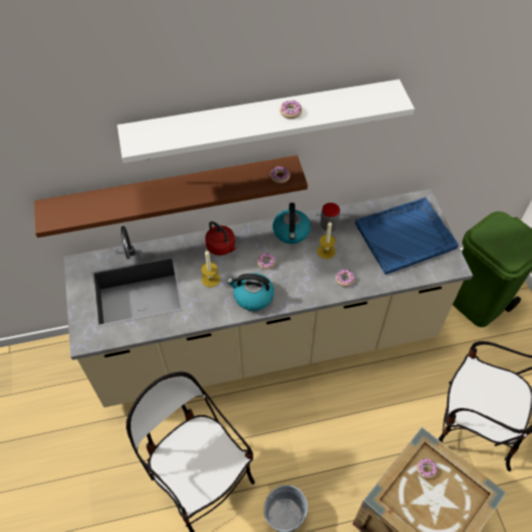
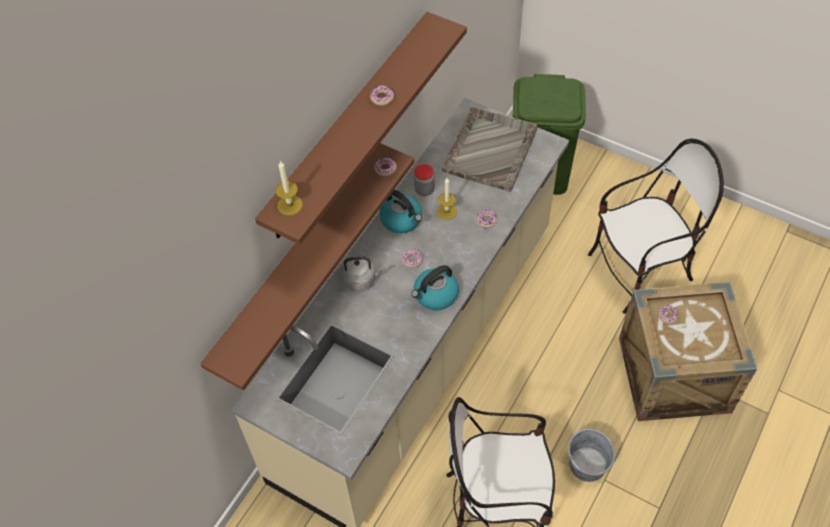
camera: 45 degrees left, 0 degrees up
(210, 279) = (385, 312): candle -> candle (290, 205)
(222, 247) = (361, 279): red kettle -> grey kettle
(262, 120) = (349, 126): white shelf -> brown shelf
(406, 236) = (490, 149): blue tray -> grey tray

